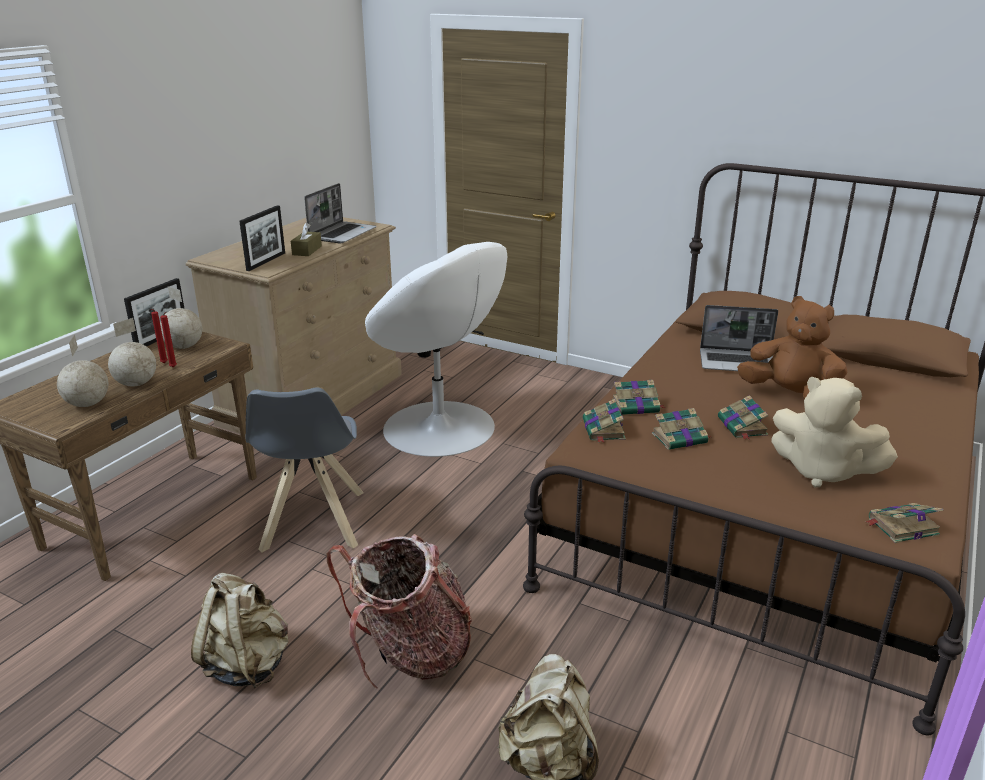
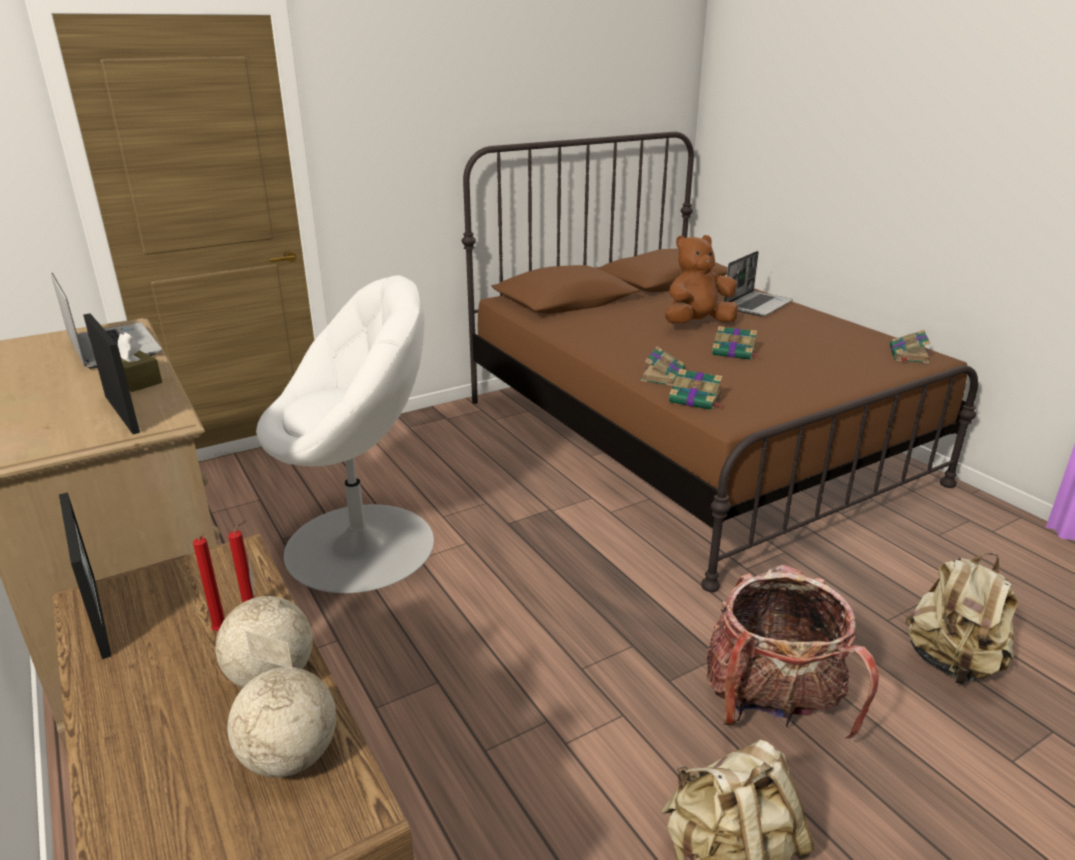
camera: 60 degrees left, 0 degrees up
(184, 346) = (178, 597): globe -> none
(313, 523) = (464, 714): grey chair -> none
(680, 438) = (735, 377): book -> none
(738, 362) = (621, 320): laptop -> laptop (757, 305)
(822, 471) = (821, 351): beige plush toy -> none

